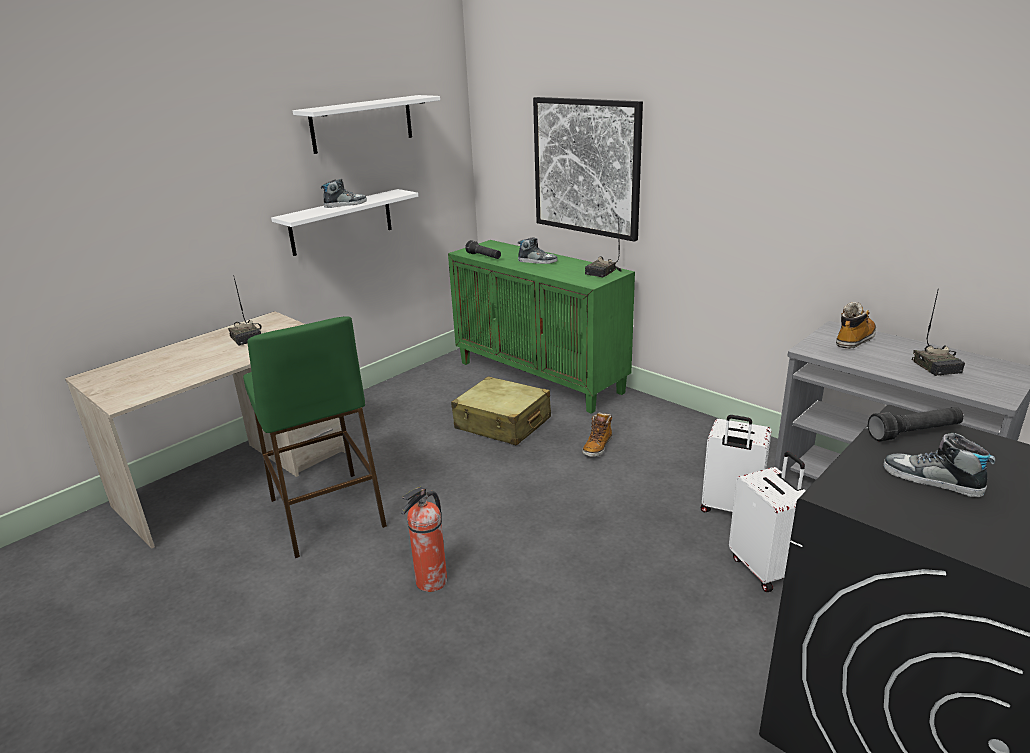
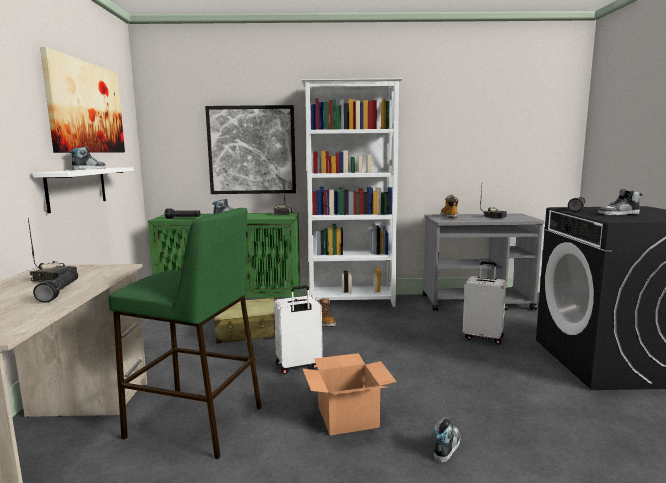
camera: 45 degrees left, 15 degrees down
(219, 360) = (60, 292): none -> black flashlight
(362, 123) = (86, 108): white shelf -> picture
(430, 582) = (347, 418): fire extinguisher -> cardboard box
(459, 672) = (446, 446): none -> shoe
(684, 425) = (352, 301): none -> white bookcase
(730, 509) = (431, 323): white suitcase -> white suitcase (298, 366)

